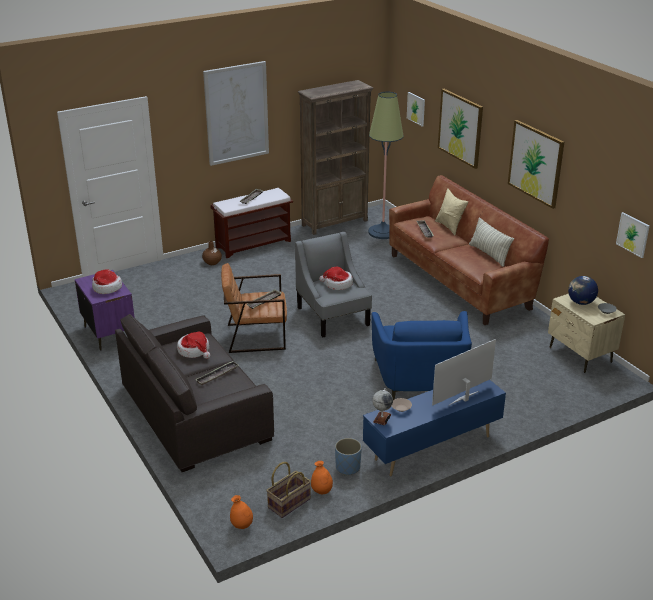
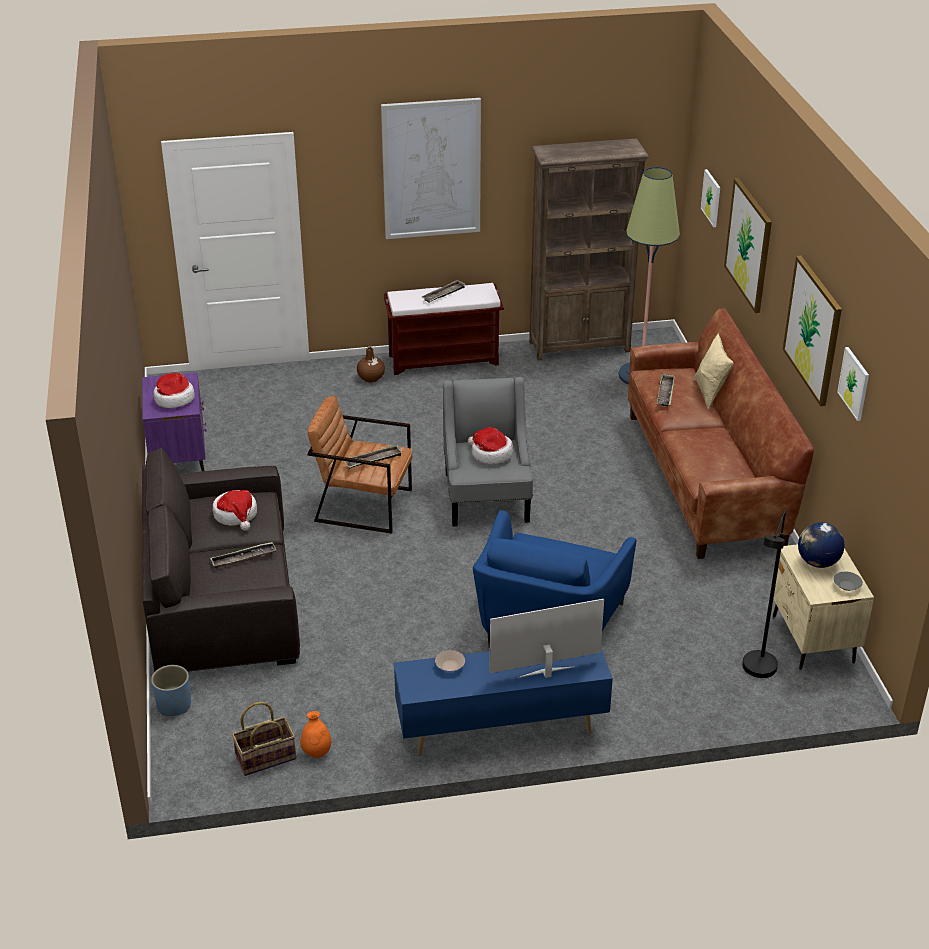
camera: 20 degrees right, 5 degrees up
(242, 525) = (190, 772): orange vase -> none
(347, 467) = (370, 728): blue planter -> blue planter (174, 705)
(382, 418) = (415, 674): globe -> none
(489, 254) = (739, 451): pillow -> none
(562, 379) = (757, 672): none -> black floor lamp
(633, 234) = (893, 480): picture -> picture (854, 383)

